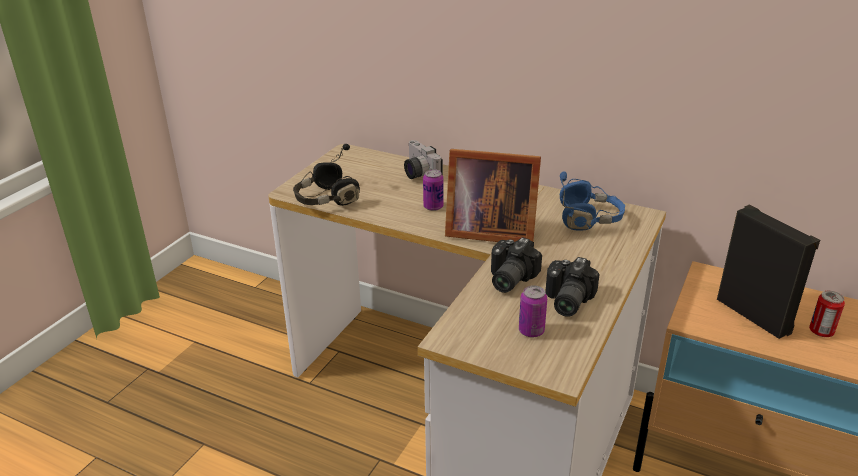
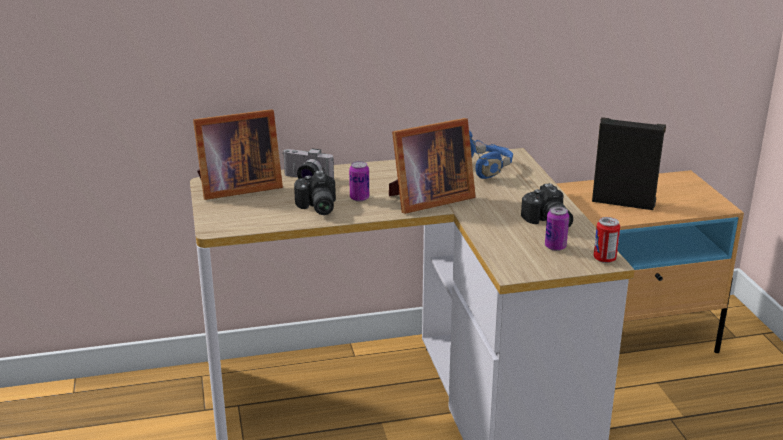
camera: 40 degrees left, 5 degrees down
(326, 199) = (259, 223): black headphones -> none
(358, 162) = (236, 187): none -> picture frame
(507, 279) = (491, 223): camera -> camera (316, 207)
(821, 332) = (668, 198): can -> can (604, 259)

